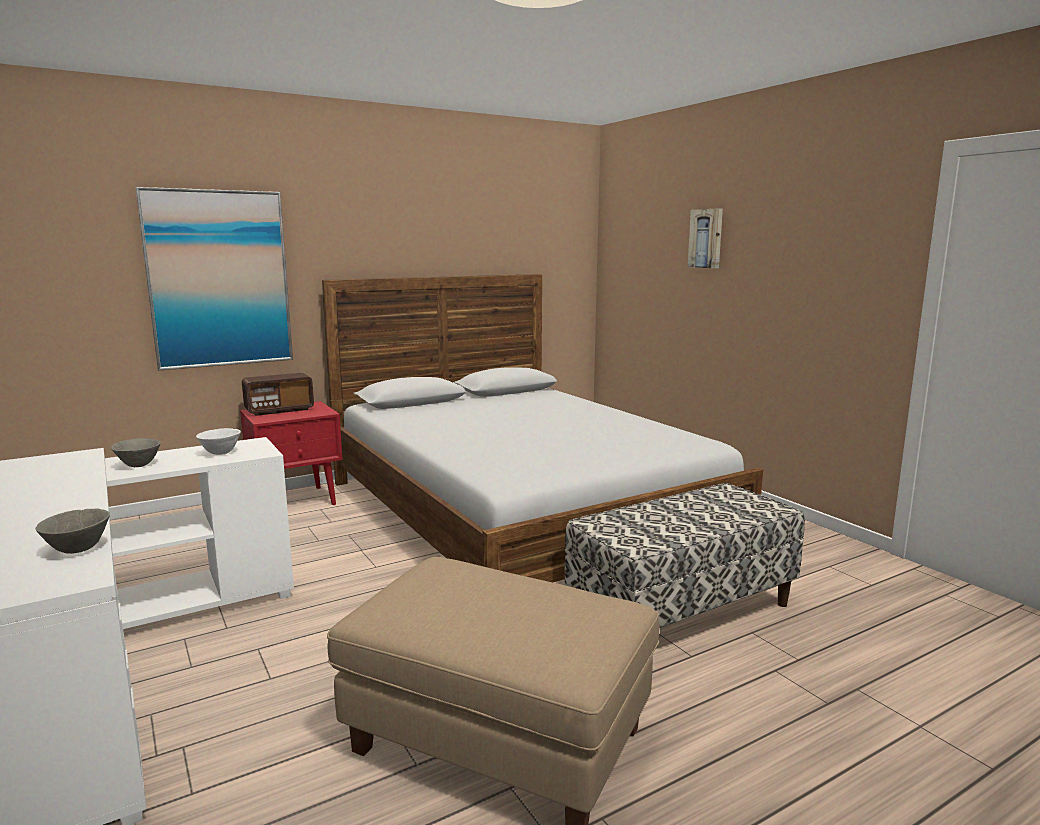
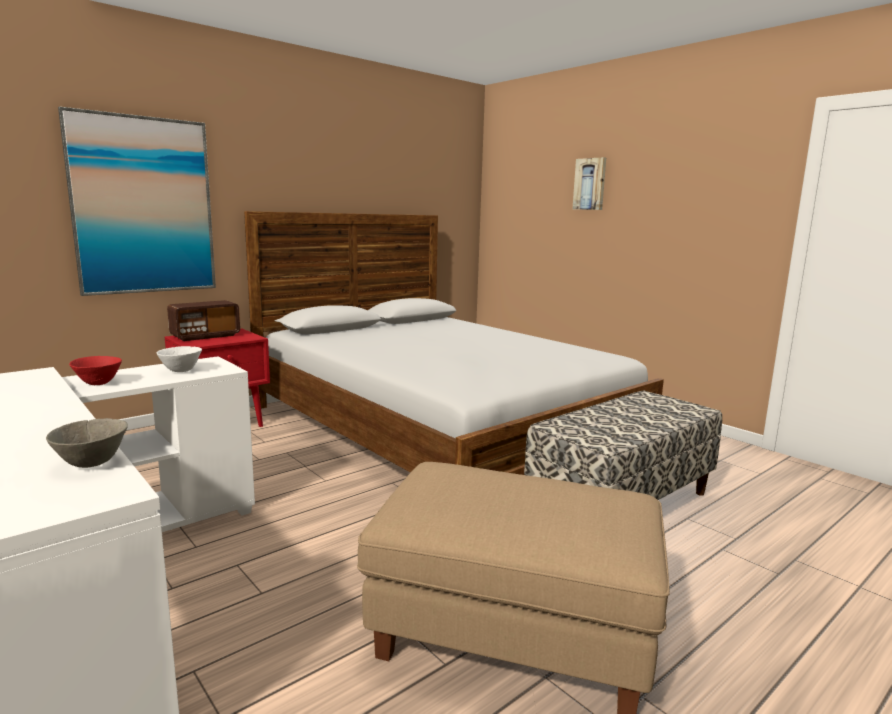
camera: 10 degrees left, 0 degrees up
(139, 465) = (98, 383): grey bowl -> red bowl

